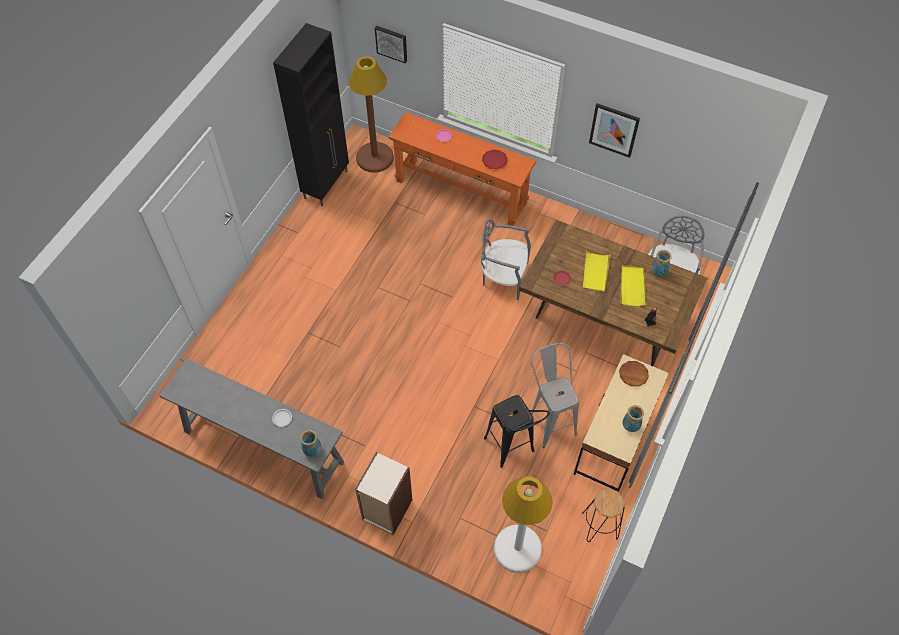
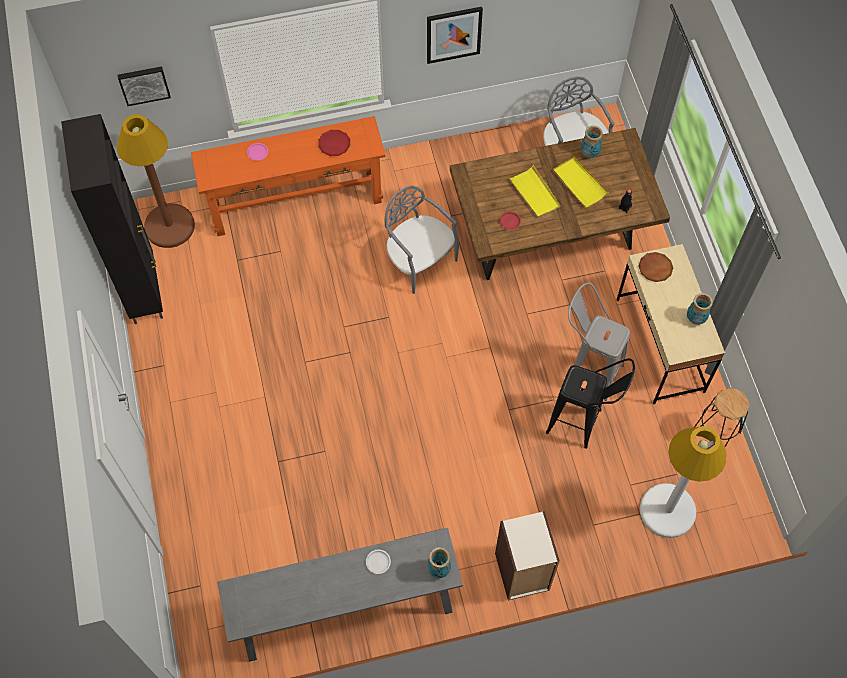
camera: 40 degrees left, 5 degrees up
(503, 277) = (419, 260): grey chair -> grey chair turned 75 degrees clockwise

